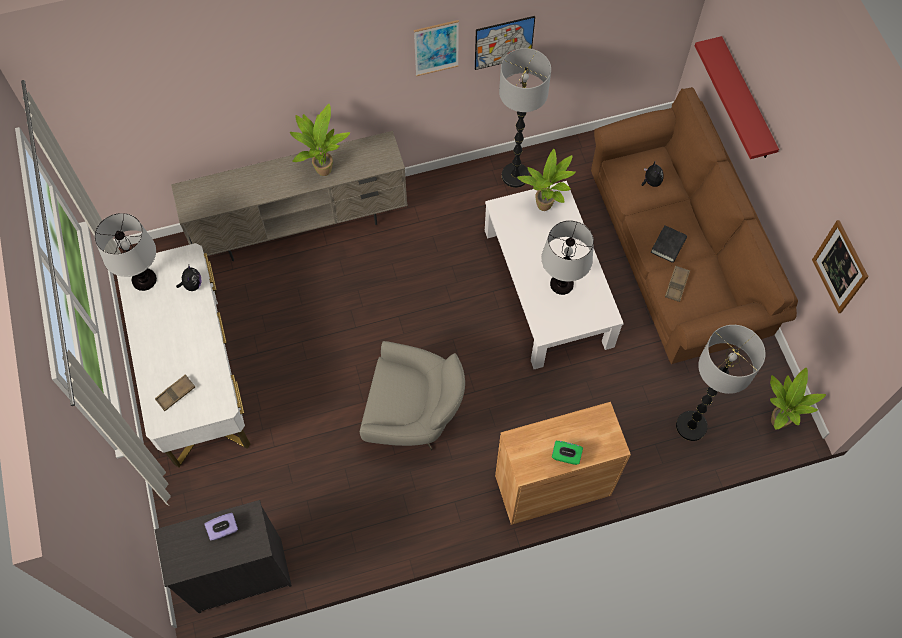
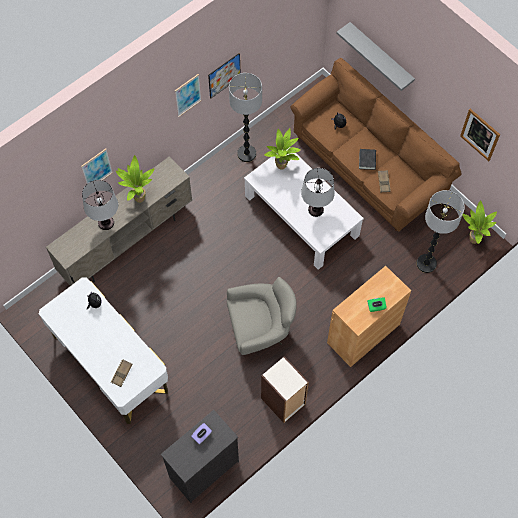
camera: 25 degrees left, 0 degrees up
(144, 280) = (62, 314): table lamp -> table lamp (106, 223)
(267, 101) = (96, 169): none -> picture
(394, 531) = (283, 401): none -> bookcase
(746, 100) = (381, 56): red shelf -> grey shelf

